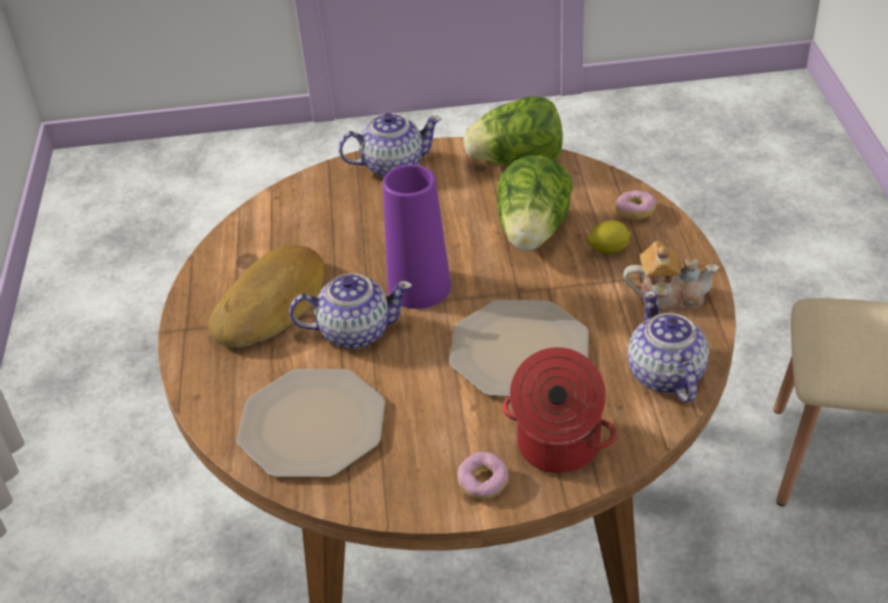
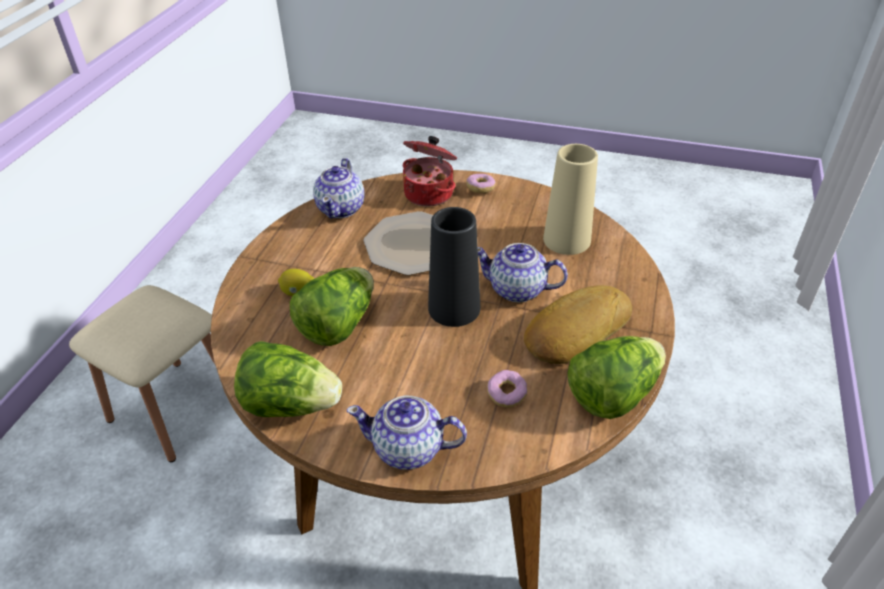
camera: 160 degrees left, 0 degrees up
(221, 255) = (613, 395): none -> lettuce
(313, 426) = (567, 240): plate -> beige vase
(419, 287) = (454, 308): purple vase -> black vase
(635, 212) = (248, 316): donut -> donut (506, 394)
(668, 296) = (292, 249): teapot -> none

